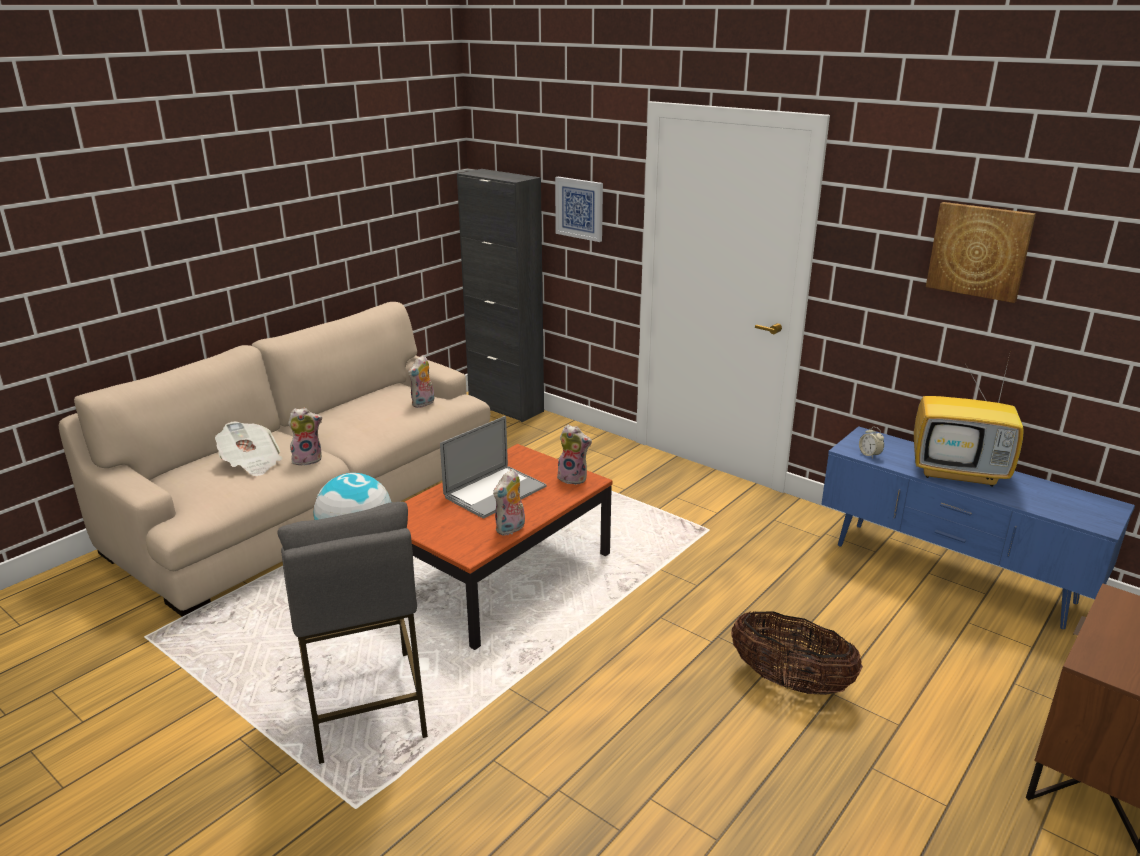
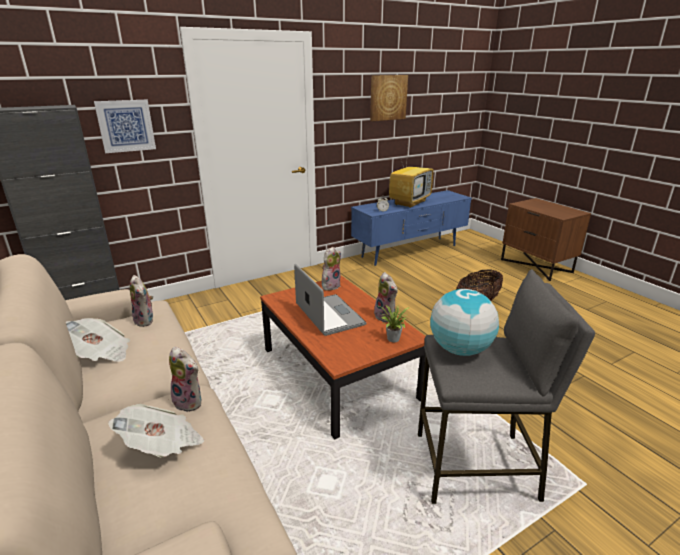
camera: 70 degrees left, 0 degrees up
(308, 459) = (190, 401): plush toy -> plush toy turned 120 degrees clockwise
(361, 404) = (100, 354): none -> newspaper
(456, 541) = (393, 340): none -> potted plant

